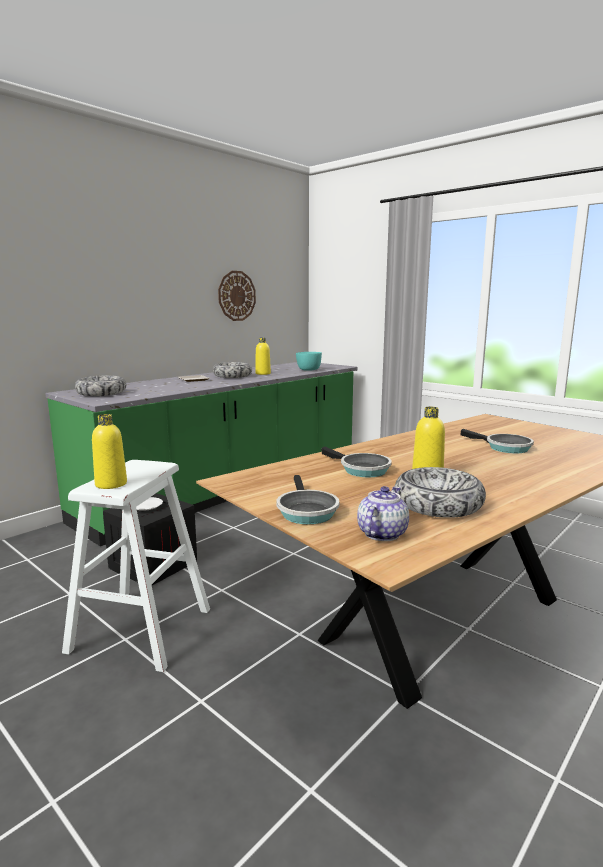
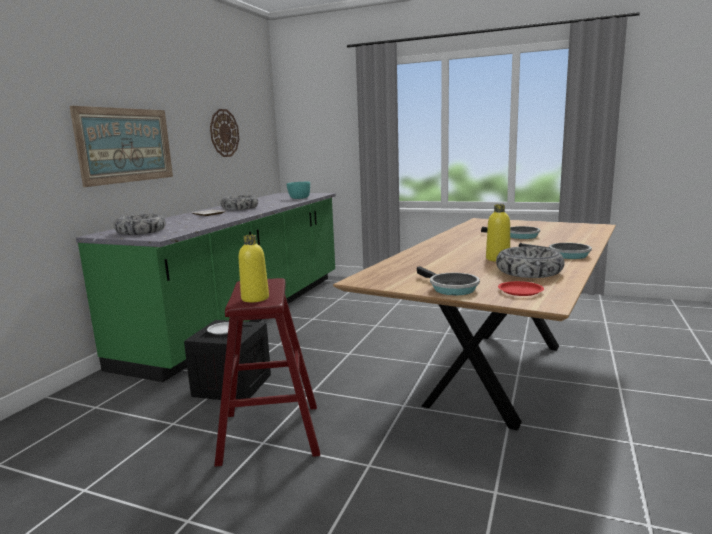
camera: 20 degrees left, 0 degrees up
(112, 306) = (126, 145): none -> picture
(141, 629) = (270, 433): white stool -> red stool
(263, 373) = (264, 204): yellow bottle -> none
(361, 469) = (445, 260): frying pan -> frying pan (564, 255)
(381, 533) = (520, 291): teapot -> red plate

